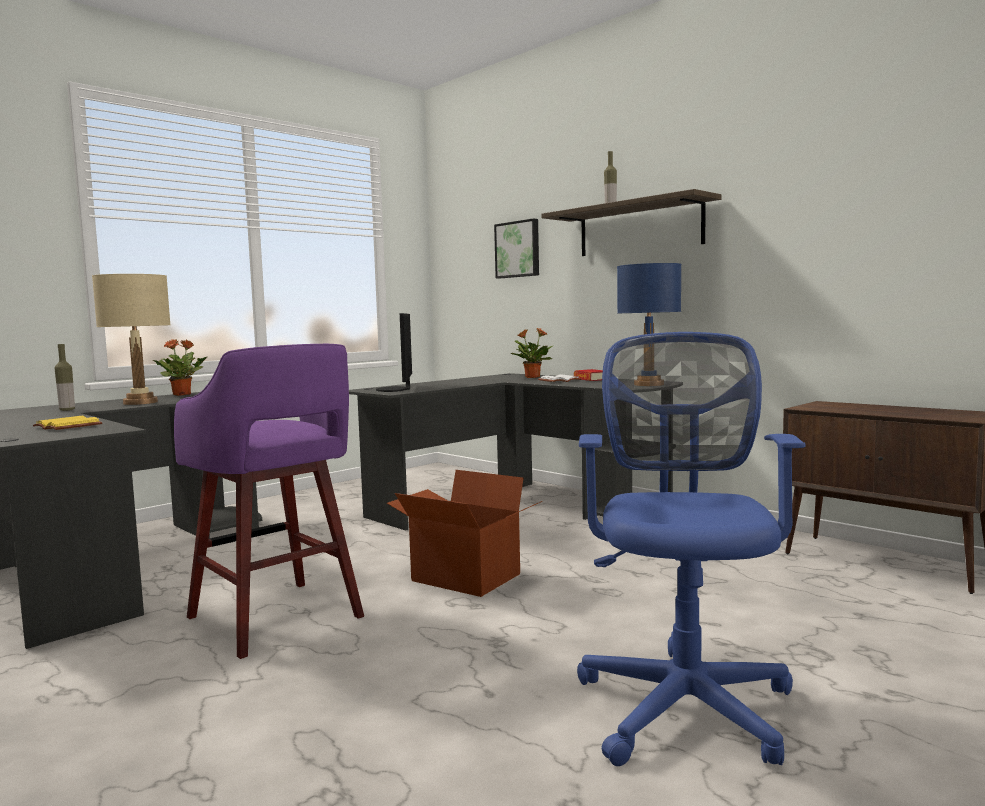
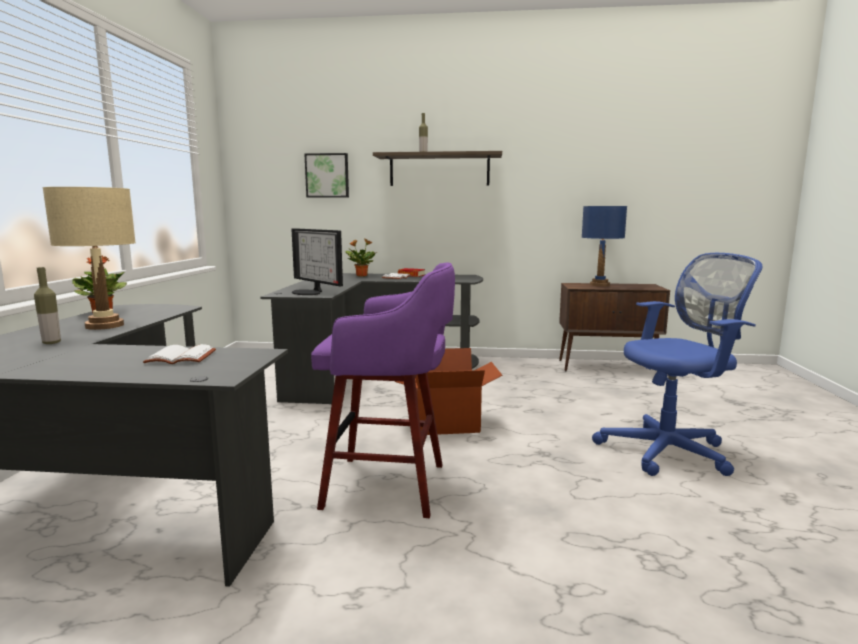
camera: 40 degrees left, 5 degrees up
(65, 426) = (179, 358): yellow book -> white book
(648, 384) = (467, 277): blue table lamp -> blue table lamp (599, 285)
(685, 701) = (670, 451): blue office chair -> blue office chair turned 105 degrees clockwise

